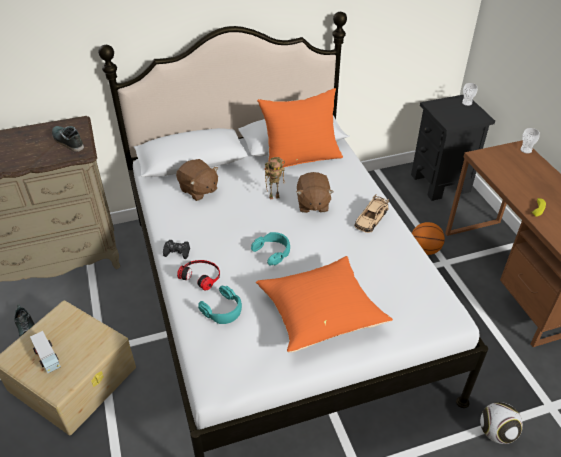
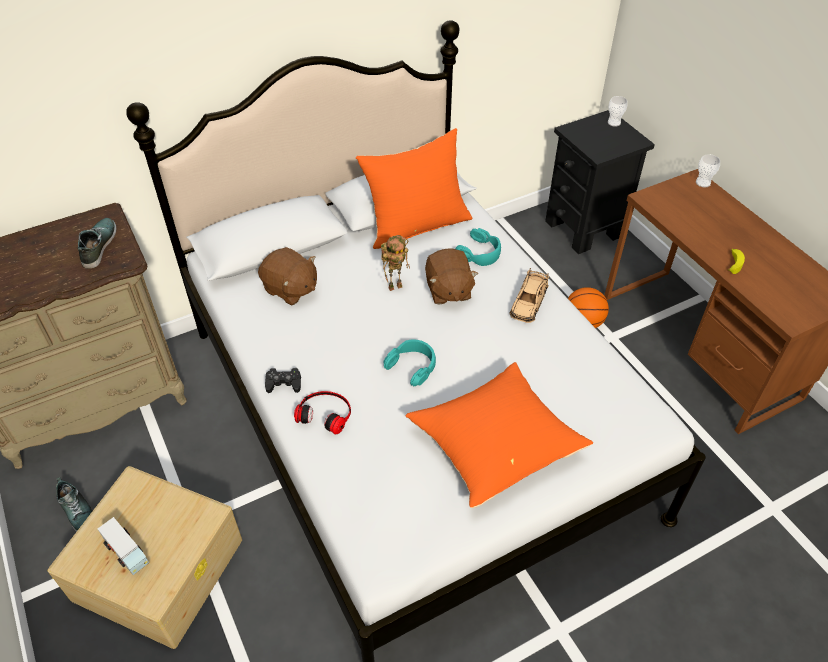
camera: 10 degrees left, 5 degrees up
(67, 141) = (98, 246): shoe -> shoe turned 60 degrees clockwise
(223, 309) = (367, 458): turquoise headphones -> turquoise headphones (480, 253)
(496, 432) = (715, 551): football -> none

